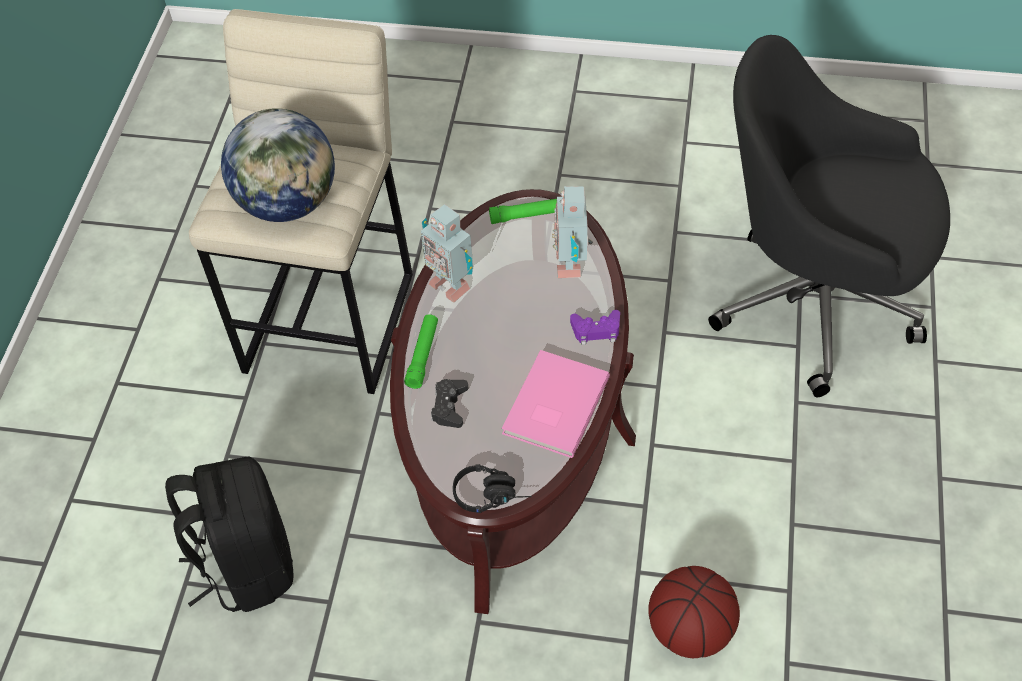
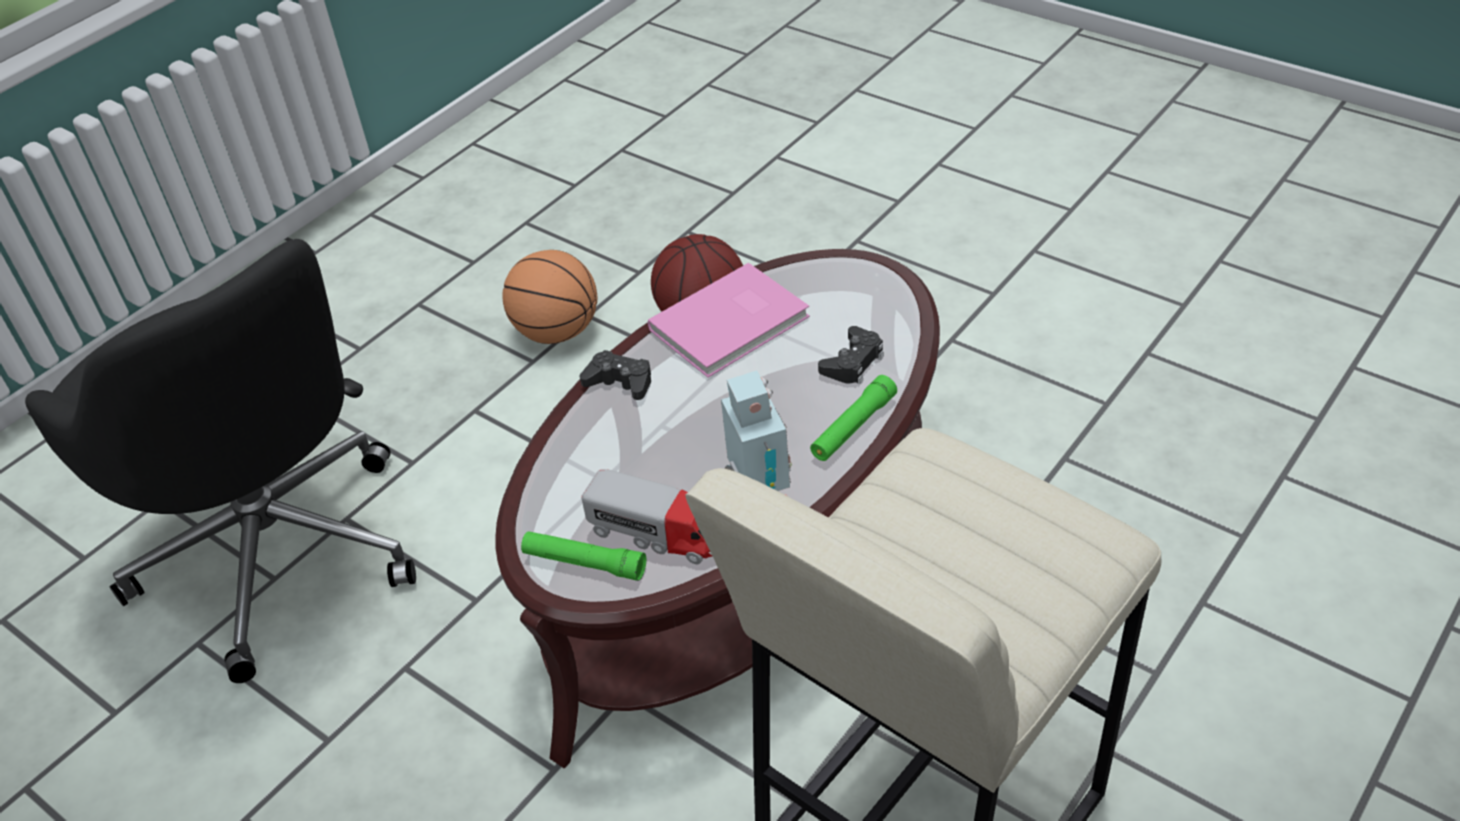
camera: 150 degrees left, 10 degrees down
(246, 564) = (1158, 529): black backpack -> none
(288, 203) = (974, 506): globe -> none
(492, 494) = (856, 269): black headphones -> none
(498, 246) = (659, 533): none -> toy truck
(572, 263) = (580, 472): toy robot -> none
(596, 330) = (620, 382): purple game controller -> black game controller
(798, 561) = (557, 332): none -> basketball

